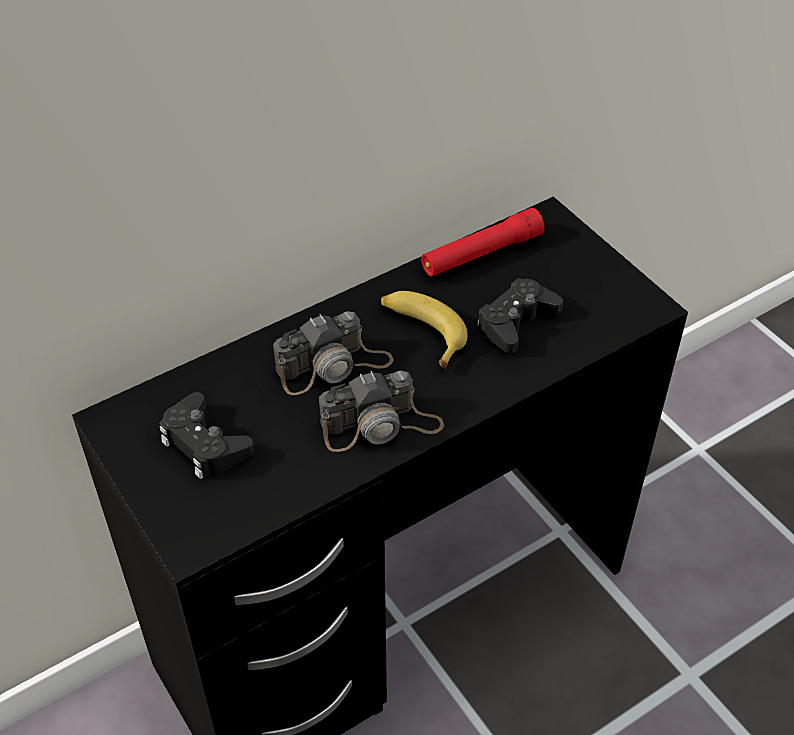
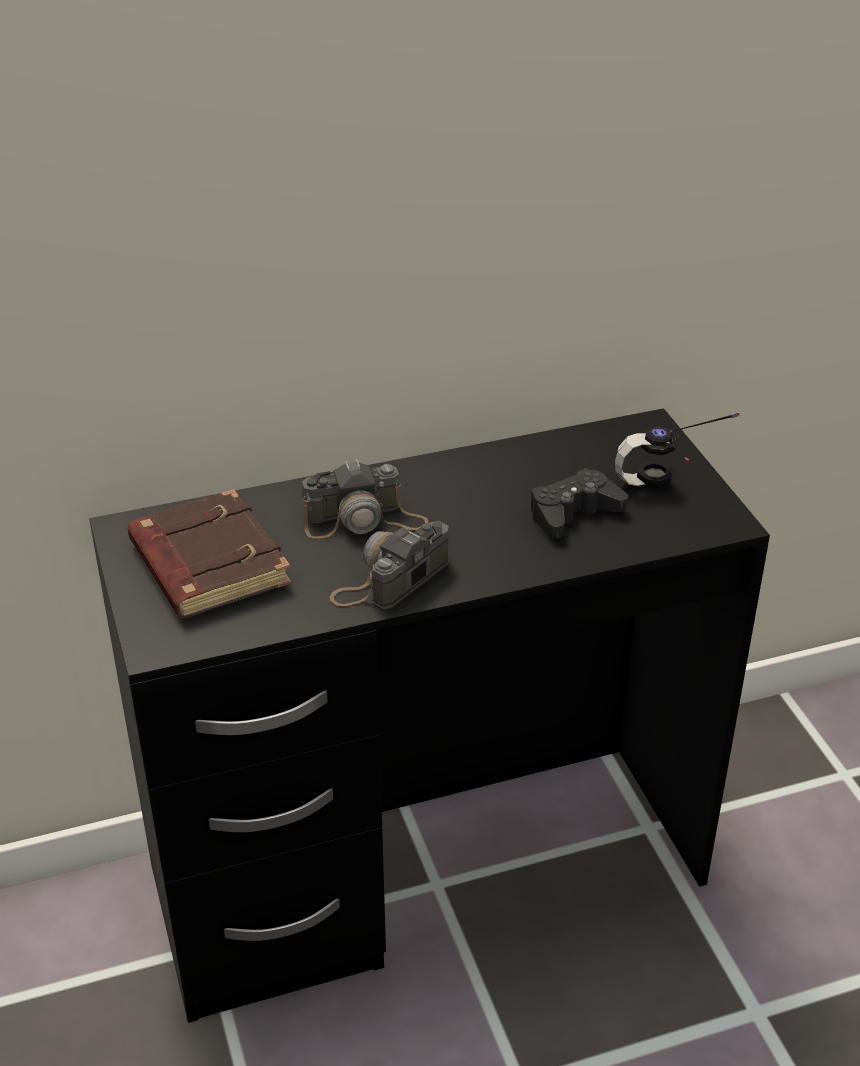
camera: 15 degrees right, 10 degrees down
(204, 444) = (206, 564): black game controller -> brown book
(381, 425) = (391, 579): camera -> camera turned 135 degrees clockwise
(422, 331) = (469, 505): banana -> none
(481, 253) = (562, 447): red flashlight -> none
(596, 276) = (679, 486): none -> headphones

